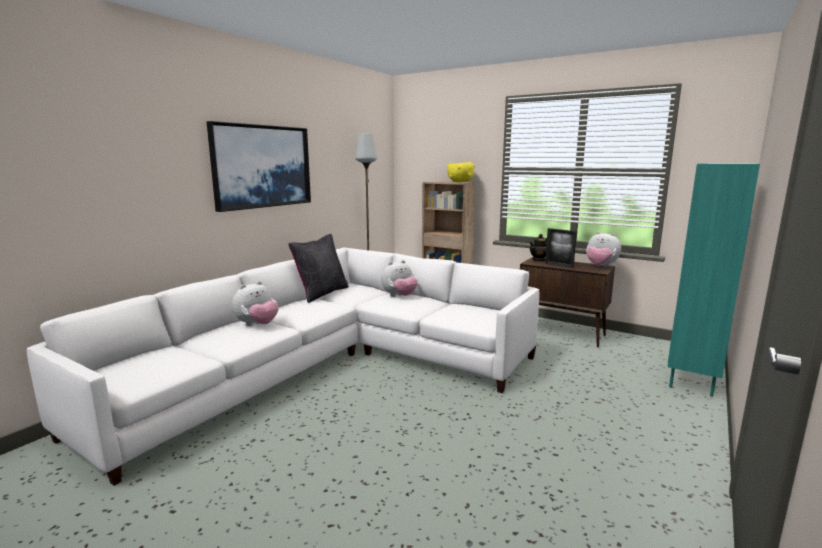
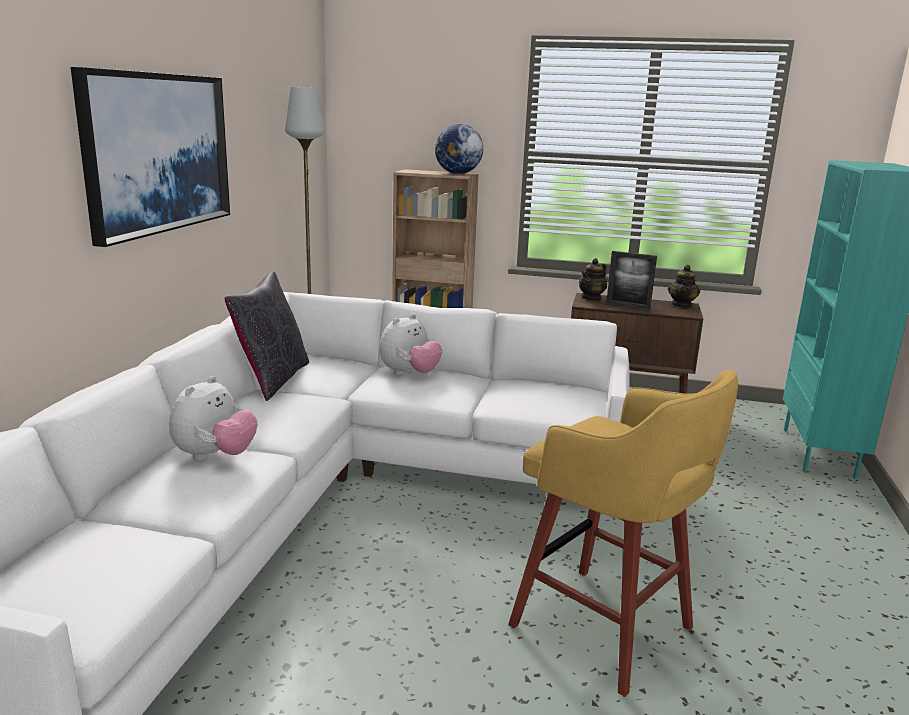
camera: 20 degrees left, 5 degrees up
(446, 456) = (606, 630): none -> yellow stool
(460, 182) = (457, 173): yellow bowl -> globe
(600, 266) = (682, 305): plush toy -> teapot

